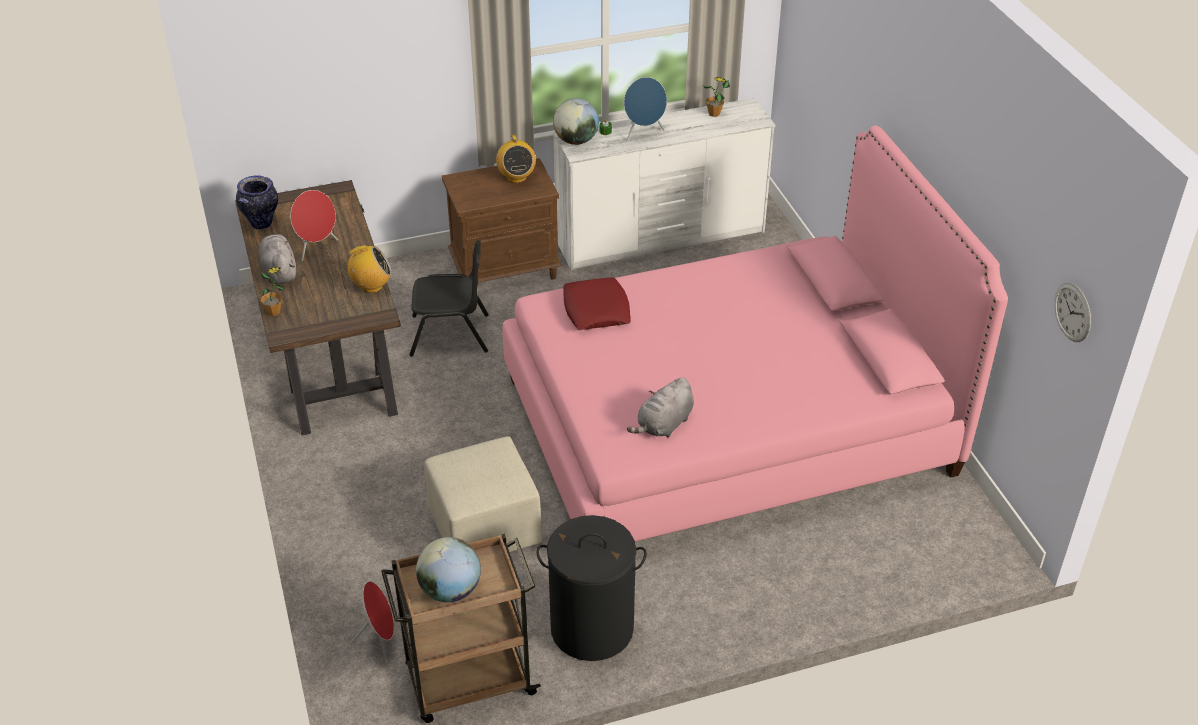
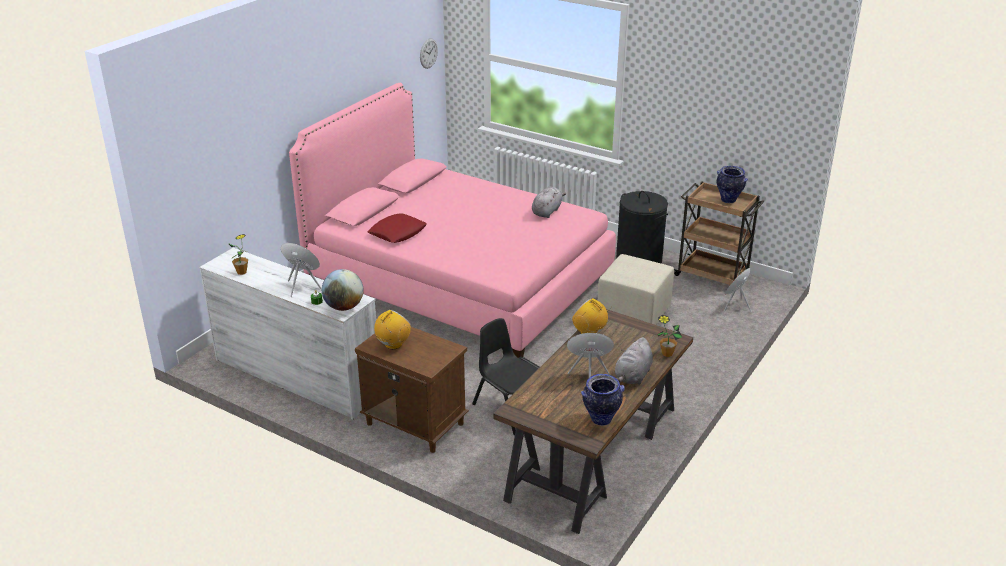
camera: 130 degrees left, 10 degrees down
(450, 590) = (729, 200): globe -> vase
(596, 310) = (490, 261): red pillow -> red pillow (397, 233)
(664, 425) = (547, 211): grey plush toy -> grey plush toy turned 60 degrees counterclockwise

